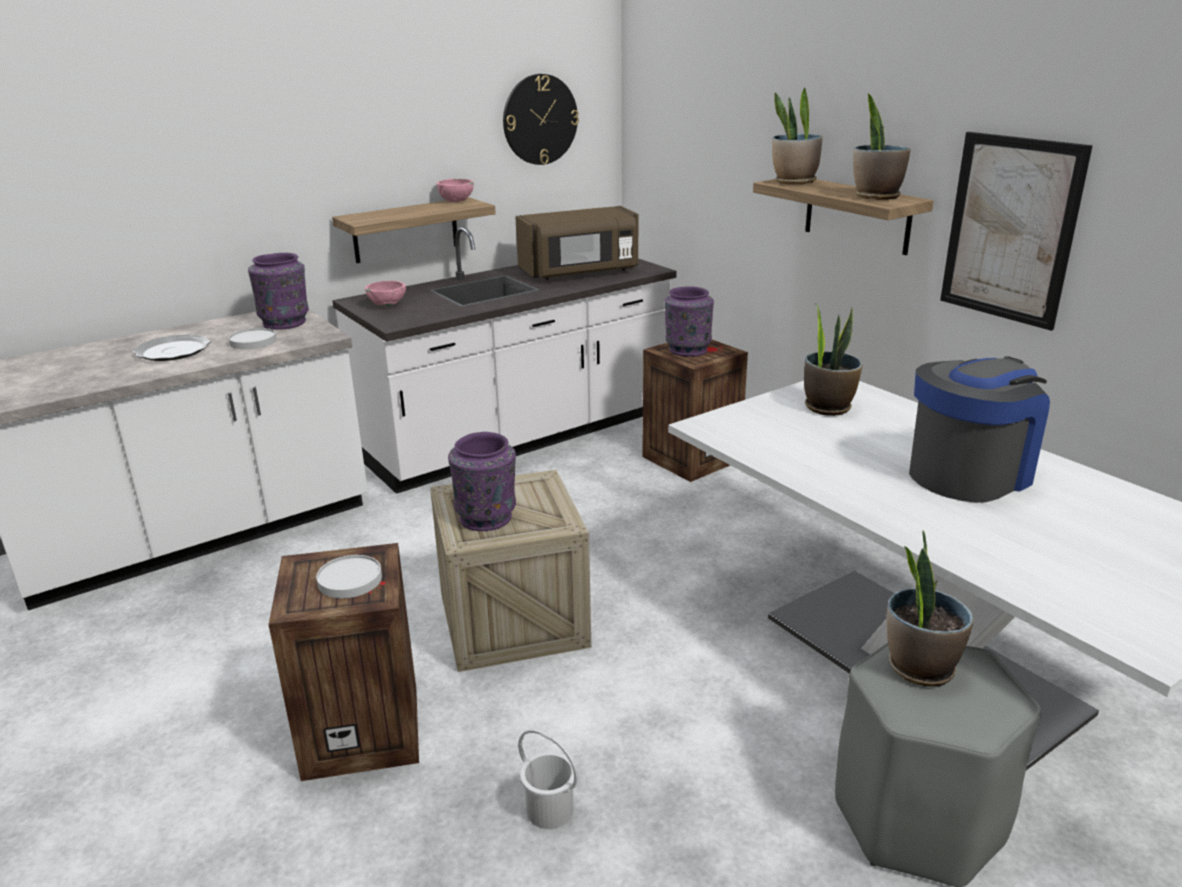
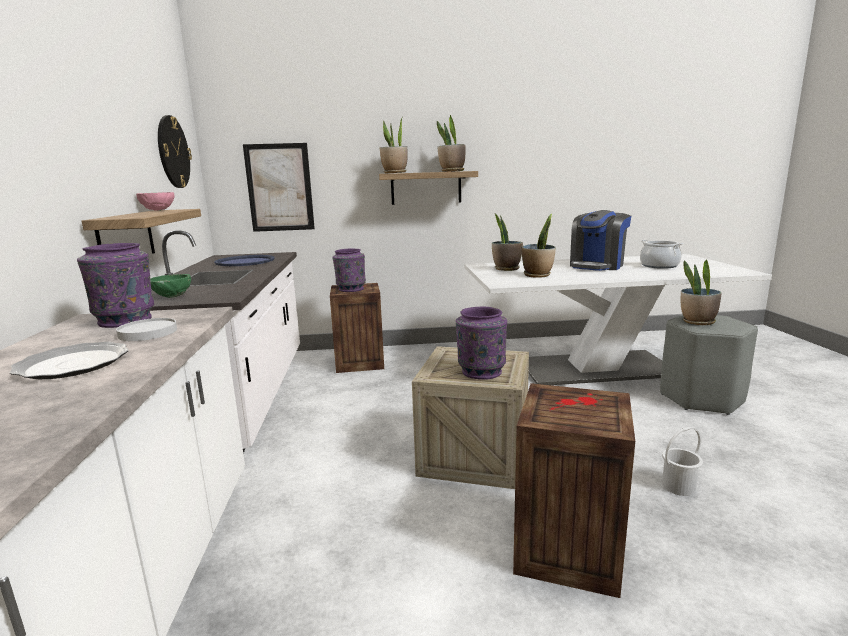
camera: 60 degrees left, 10 degrees down
(349, 580) = (579, 403): white plate -> none
(387, 305) = (172, 297): pink bowl -> green bowl
(580, 272) = (245, 262): brown microwave -> blue tray
(805, 438) = (537, 275): none -> potted plant
(969, 473) = (597, 266): coffee machine -> coffee machine turned 135 degrees counterclockwise
(1010, 229) = (514, 177): picture -> picture (279, 187)
(1071, 535) = (659, 266): none -> cooking pot

